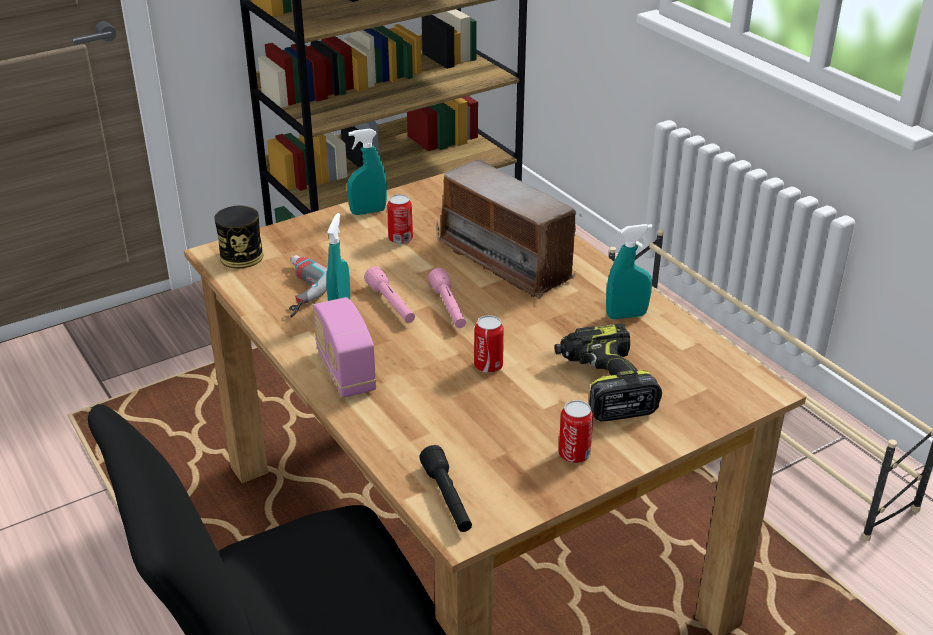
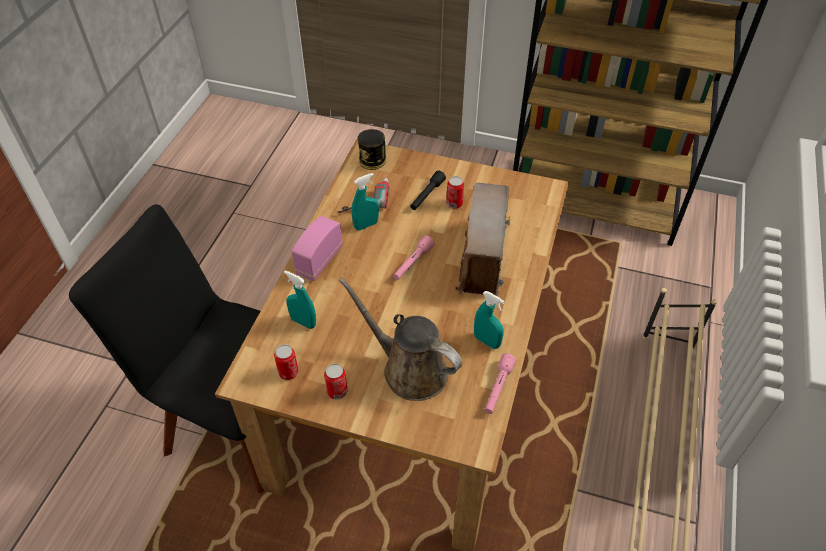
camera: 50 degrees right, 15 degrees up
(368, 212) = (465, 175): turquoise spray bottle -> turquoise spray bottle (303, 322)
(391, 304) = (391, 240): pink flashlight -> pink flashlight (498, 388)
(447, 498) = (259, 361): black flashlight -> black flashlight (427, 195)
(488, 366) = (378, 311): can -> can (288, 372)
(603, 385) = (409, 369): power drill -> brown watering can

